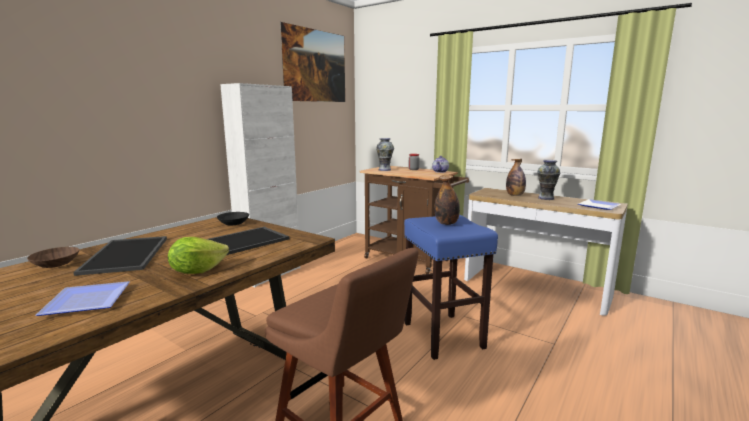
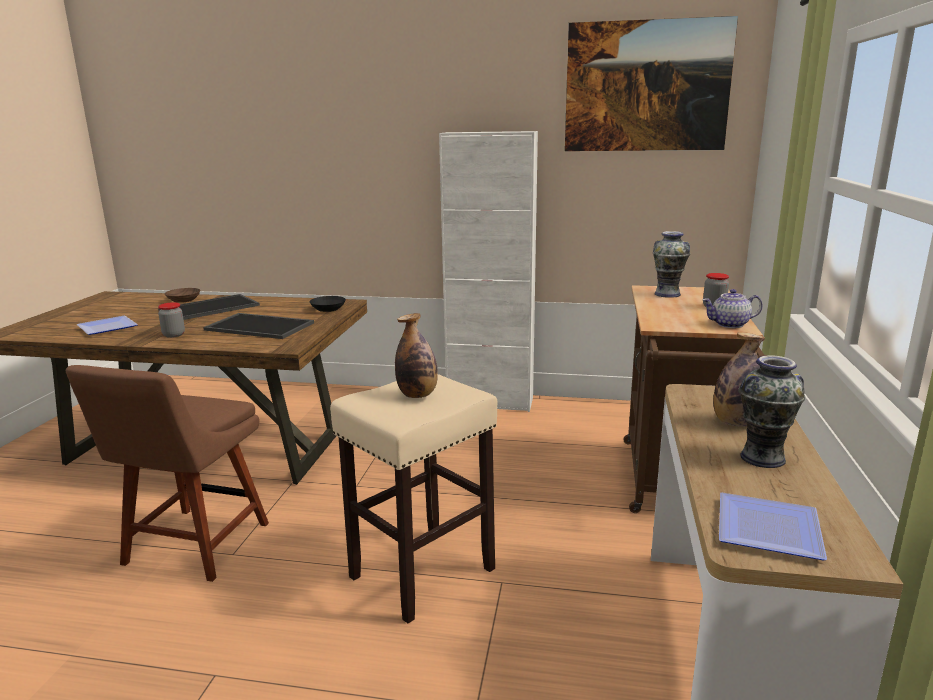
camera: 65 degrees right, 5 degrees up
(197, 271) = (174, 335): lettuce -> jar
(444, 336) = (421, 574): blue stool -> beige stool

